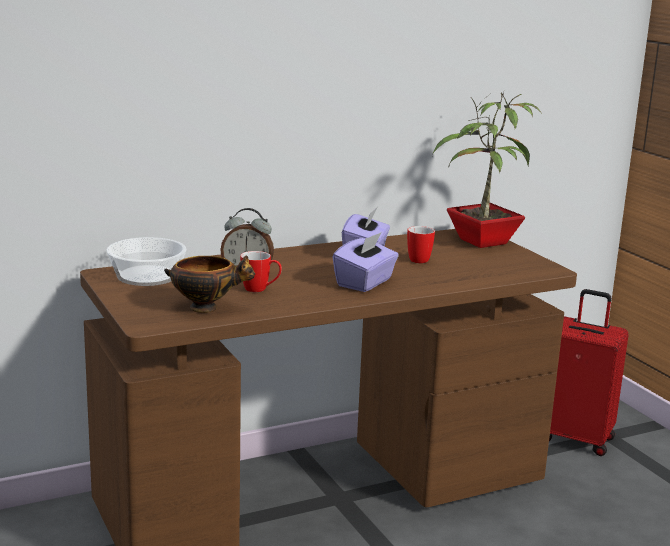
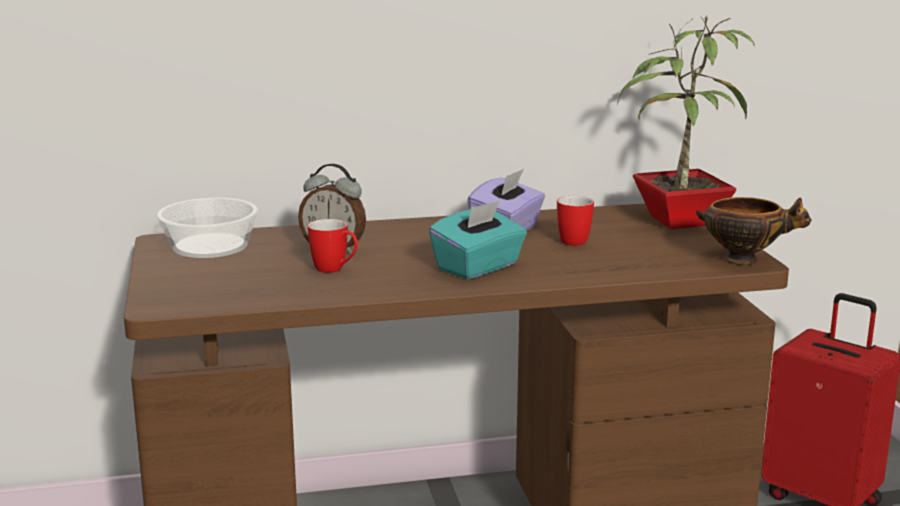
camera: 15 degrees right, 0 degrees up
(207, 308) = (249, 289): bowl -> bowl (745, 260)
(365, 283) = (478, 267): purple tissue box -> turquoise tissue box

